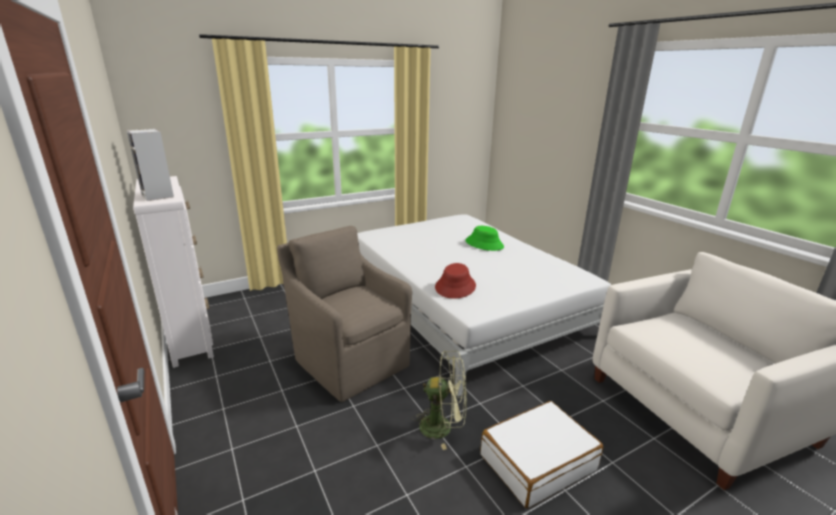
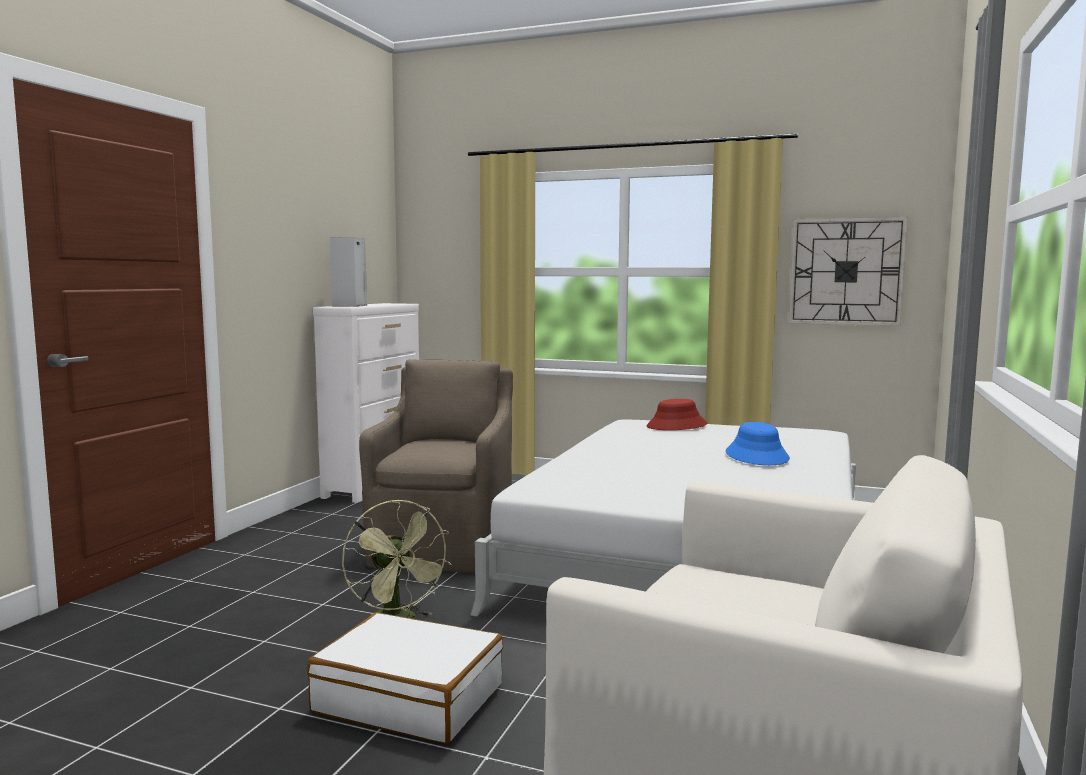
camera: 50 degrees right, 15 degrees down
(454, 127) = (846, 271): none -> wall clock
(455, 287) = (579, 472): red hat -> red hat (677, 426)
(484, 244) = (757, 456): green hat -> blue hat

